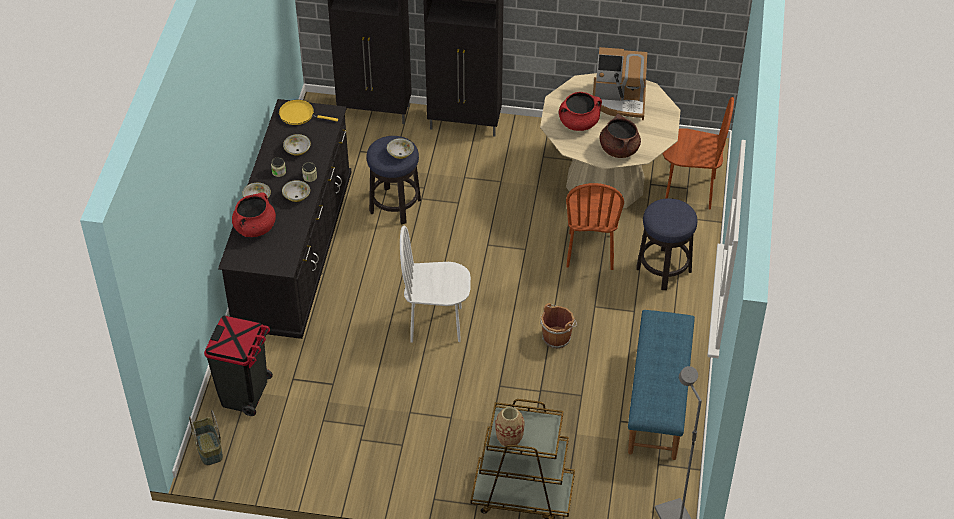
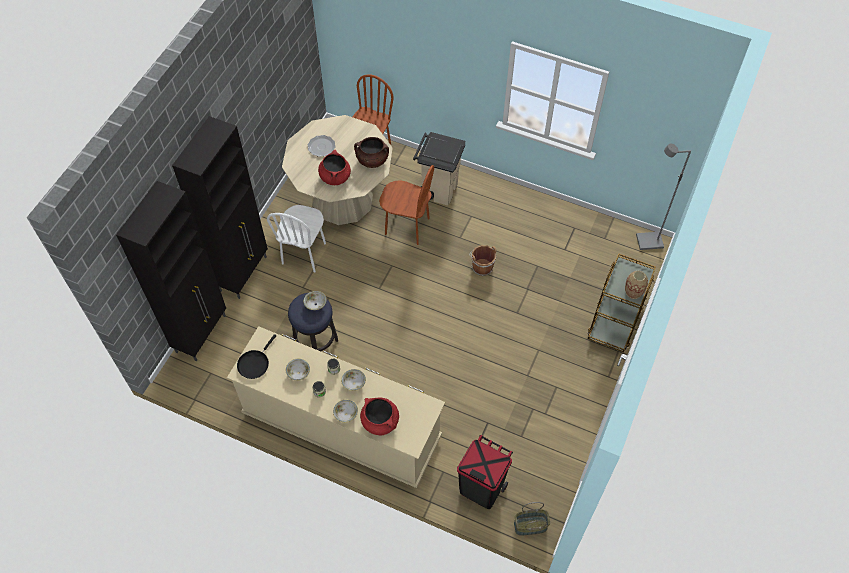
camera: 75 degrees left, 10 degrees up
(294, 253) = (342, 425): black dresser -> beige dresser
(299, 115) = (254, 363): yellow frying pan -> black frying pan
(436, 324) = (447, 340): white chair -> white chair (304, 253)
(619, 101) = (321, 146): coffee machine -> plate
(659, 400) = (552, 223): blue bench -> none
(664, 269) = (438, 189): stool -> beige trash can

